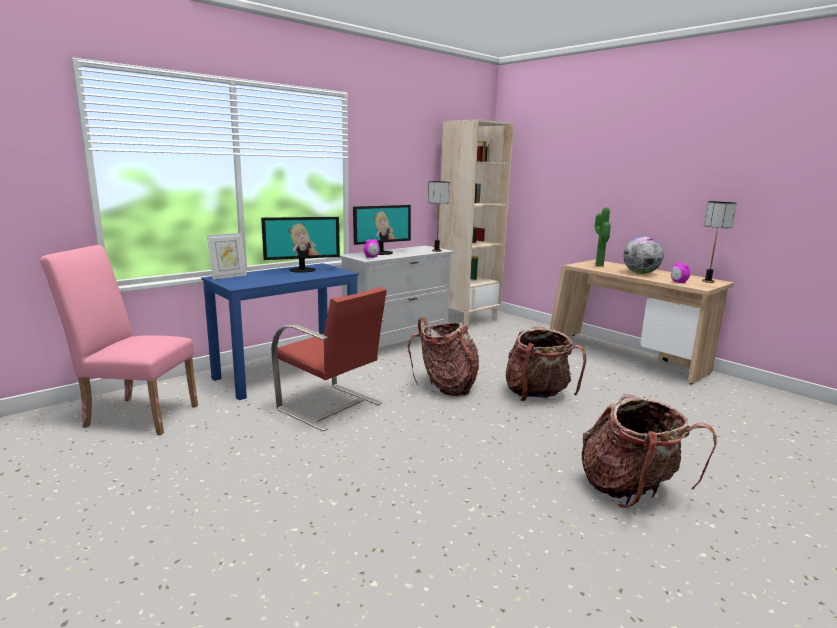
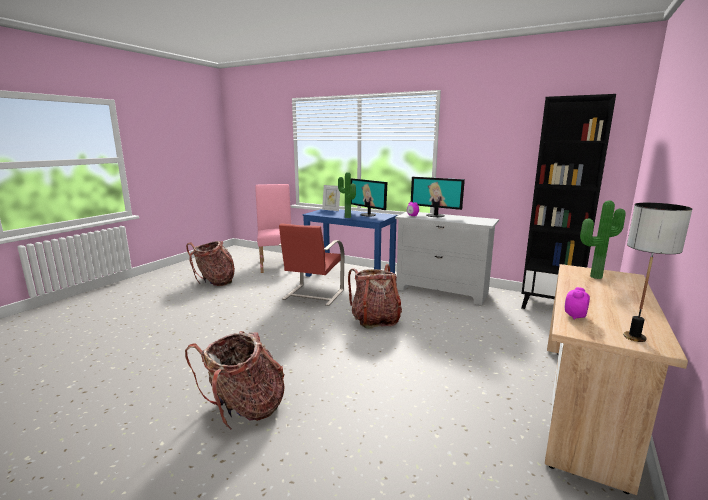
camera: 70 degrees right, 0 degrees up
(303, 278) = (347, 217): none -> potted plant
(437, 251) = (478, 223): table lamp -> none
(467, 319) = (549, 305): beige bookcase -> black bookcase
(537, 395) = (395, 356): backpack -> backpack (215, 282)
(640, 273) = (595, 296): globe -> none

